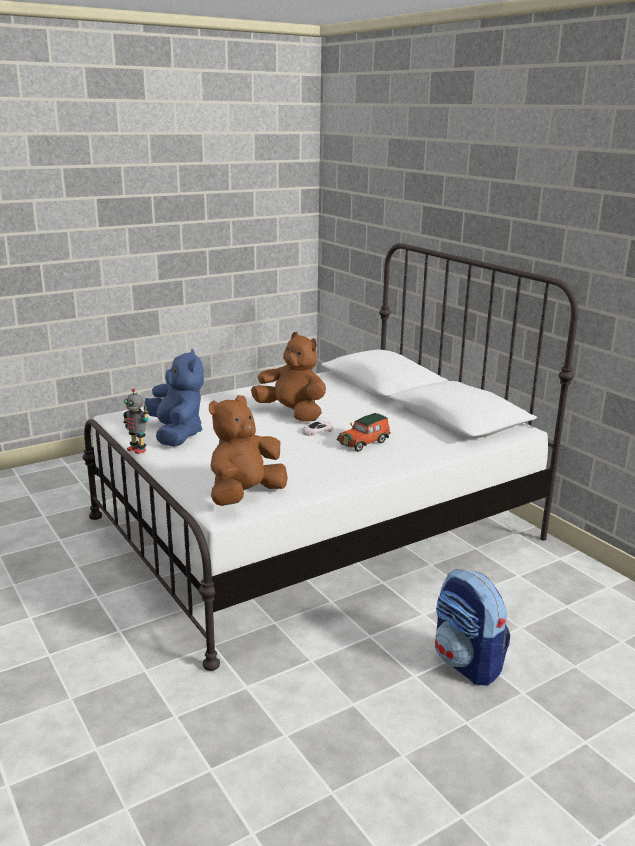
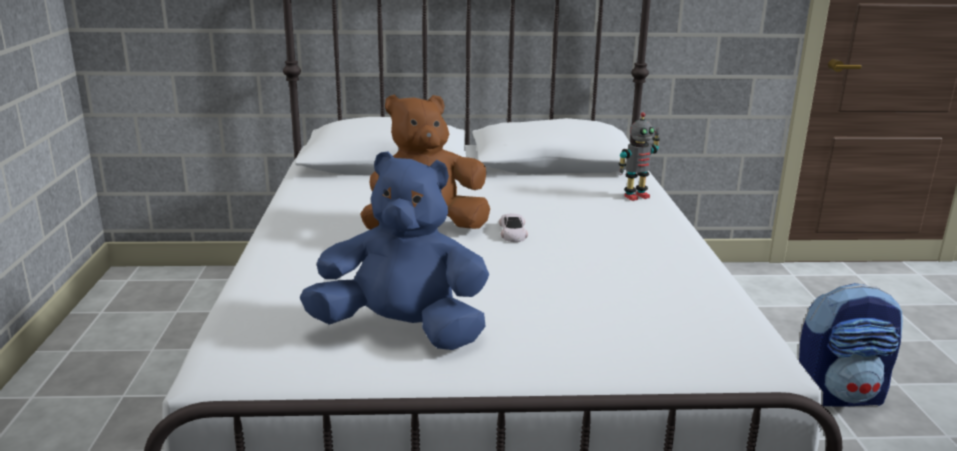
camera: 60 degrees left, 0 degrees up
(137, 450) = (443, 382): toy robot -> toy robot (635, 196)
(245, 496) = (713, 331): brown plush toy -> none
(364, 442) = (581, 218): toy car -> none

